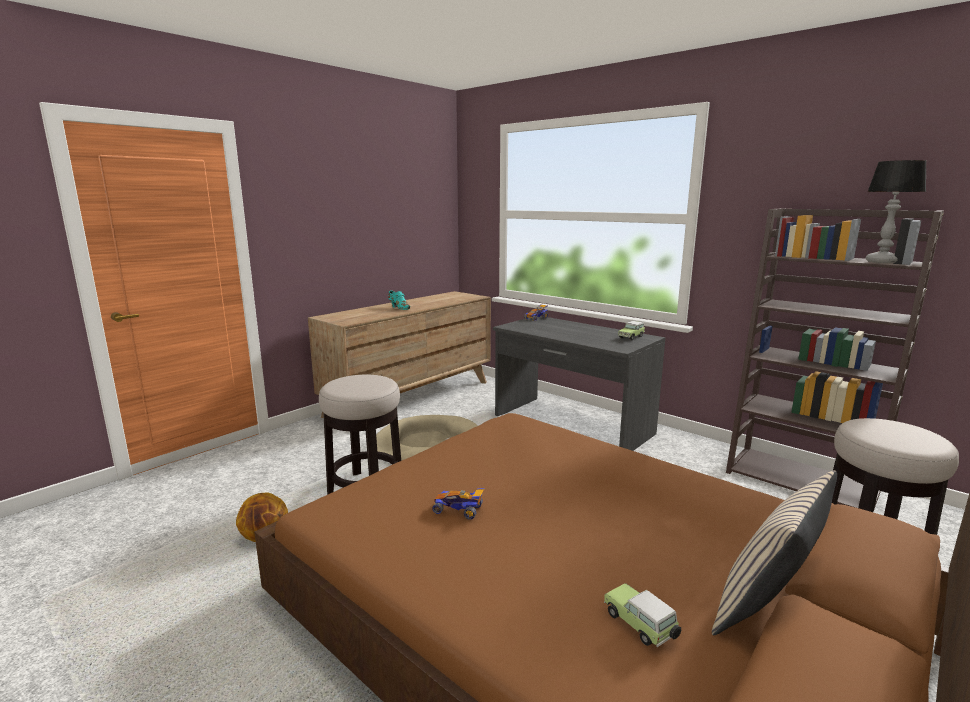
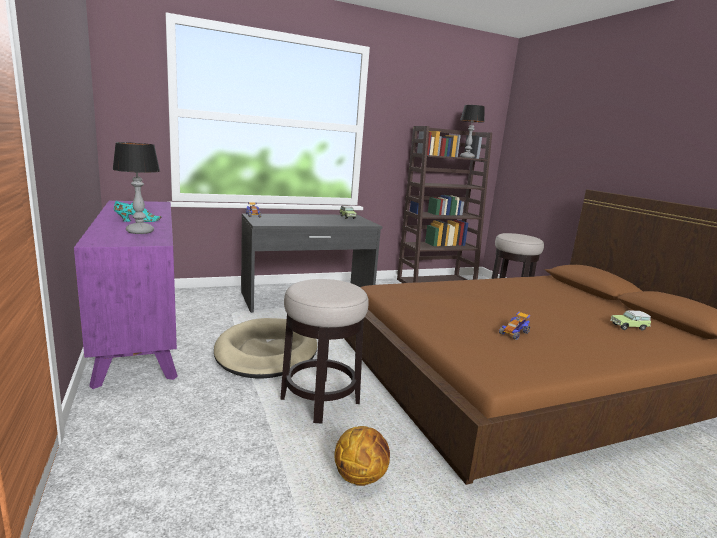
camera: 65 degrees left, 0 degrees up
(368, 315) = (140, 232): none -> table lamp
(411, 398) = (140, 330): brown dresser -> purple dresser
(766, 606) = (612, 305): beige pillow -> none

